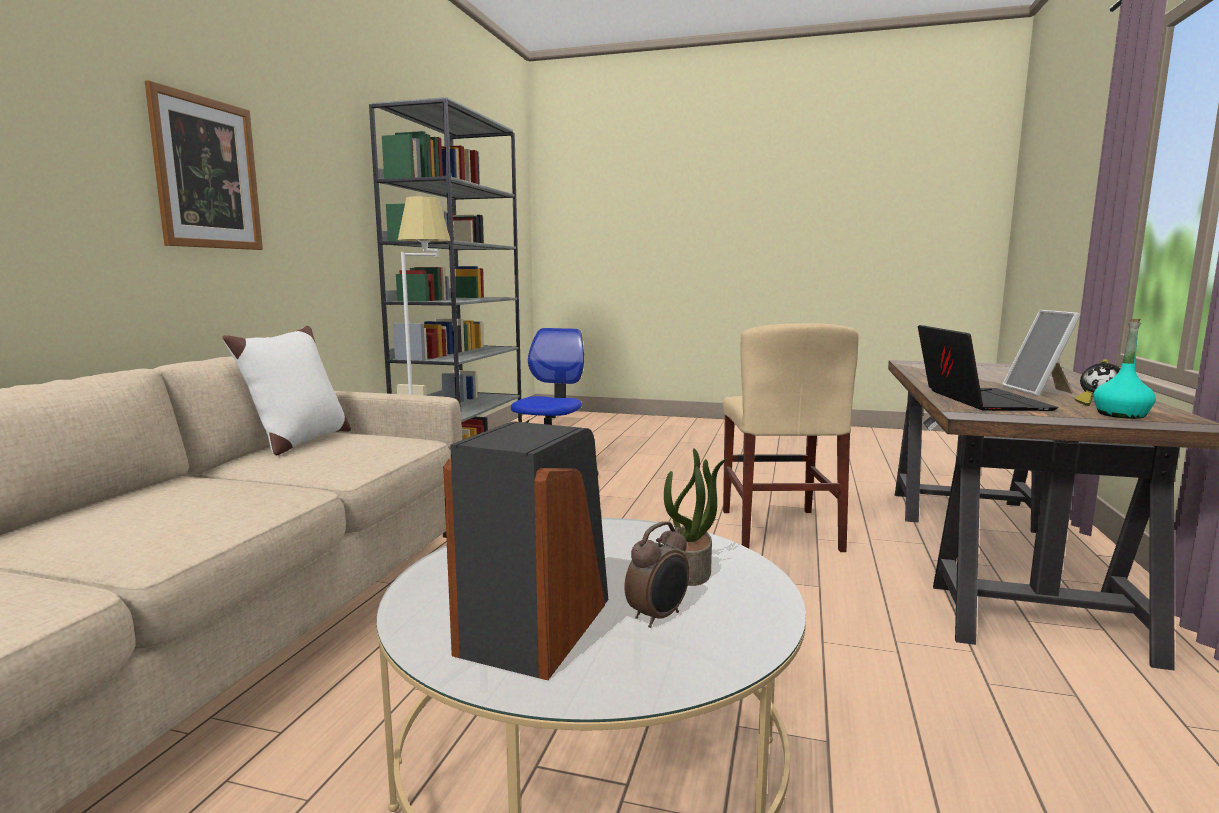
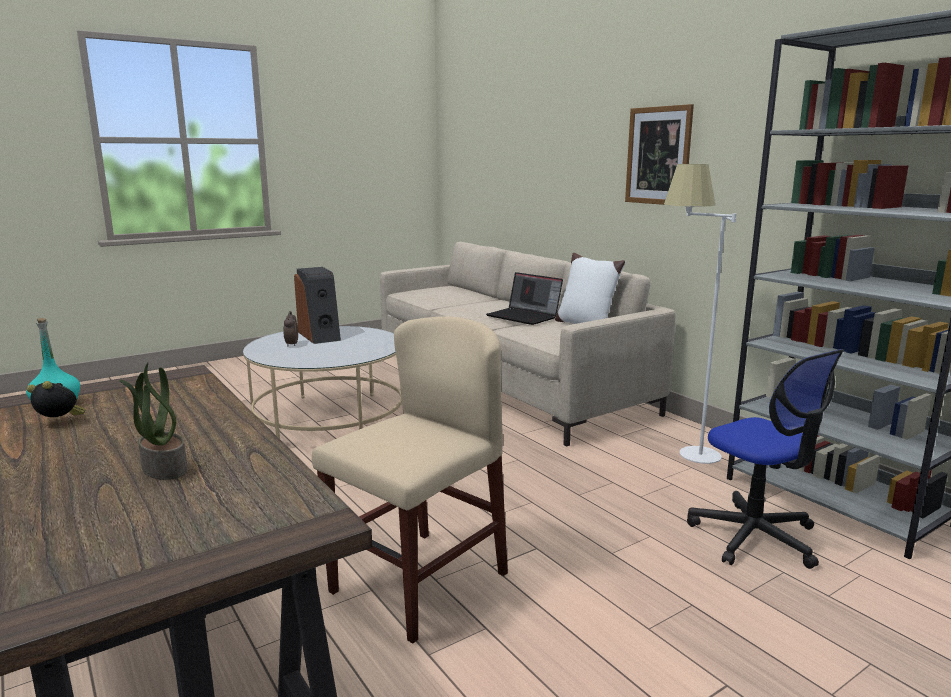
camera: 130 degrees right, 5 degrees up
(690, 571) = (301, 355): potted plant -> potted plant (163, 468)
(779, 530) = (419, 582): beige chair -> beige chair turned 90 degrees clockwise
(976, 400) = (183, 395): laptop -> laptop (524, 316)
(1039, 391) = (107, 439): picture frame -> none

